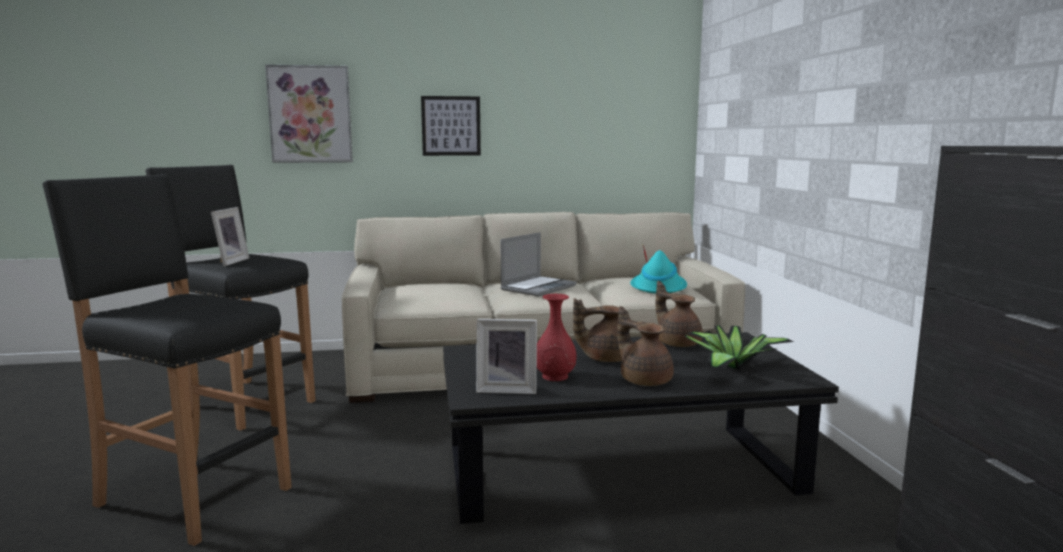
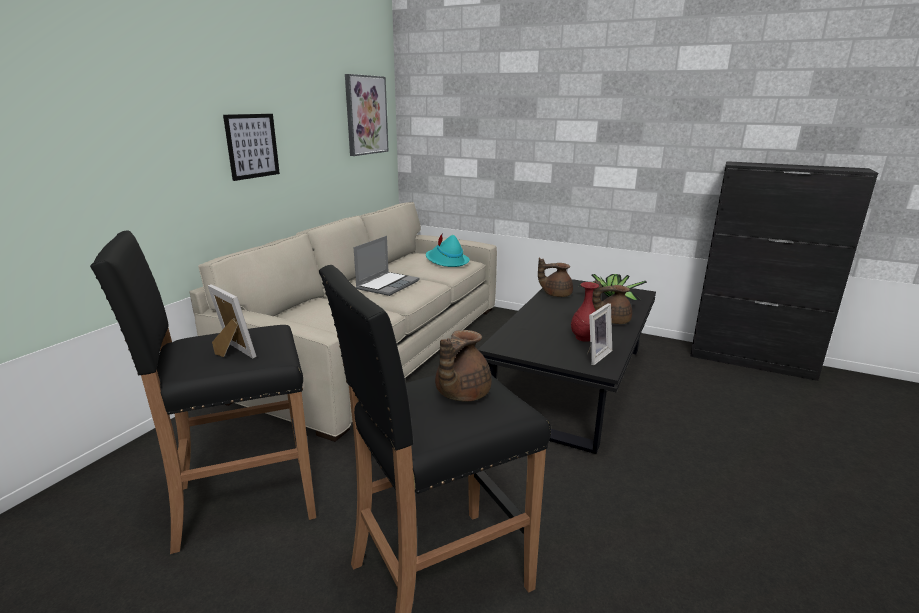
camera: 55 degrees left, 10 degrees up
(310, 114) = (109, 143): picture -> picture (366, 115)
(538, 287) = (387, 285): laptop -> laptop turned 45 degrees clockwise
(604, 358) = (563, 317): brown teapot -> brown teapot (460, 394)

